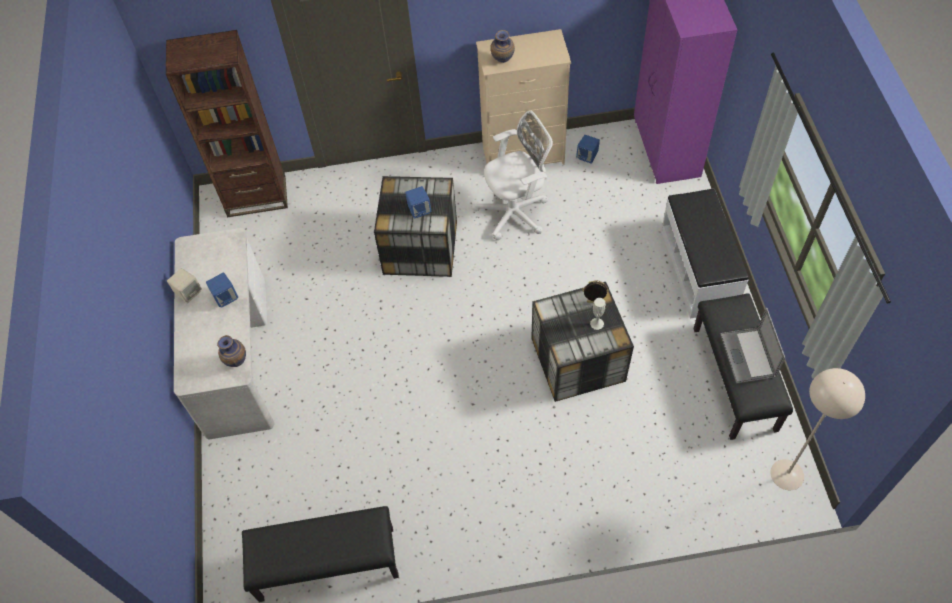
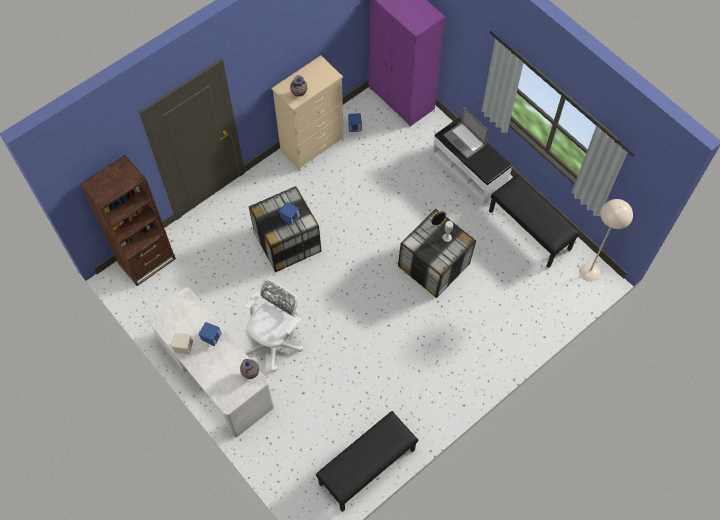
camera: 35 degrees left, 5 degrees up
(515, 212) = (333, 188): white office chair -> white office chair (275, 342)
(748, 355) = (538, 213): laptop -> laptop (464, 140)

